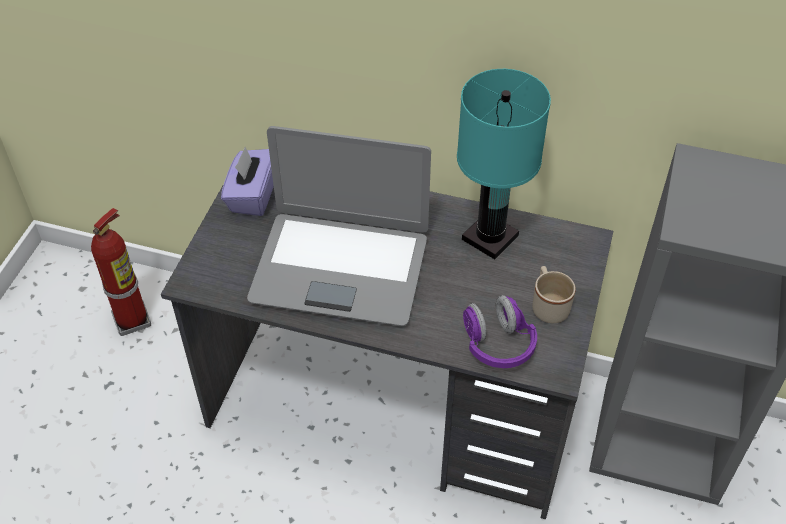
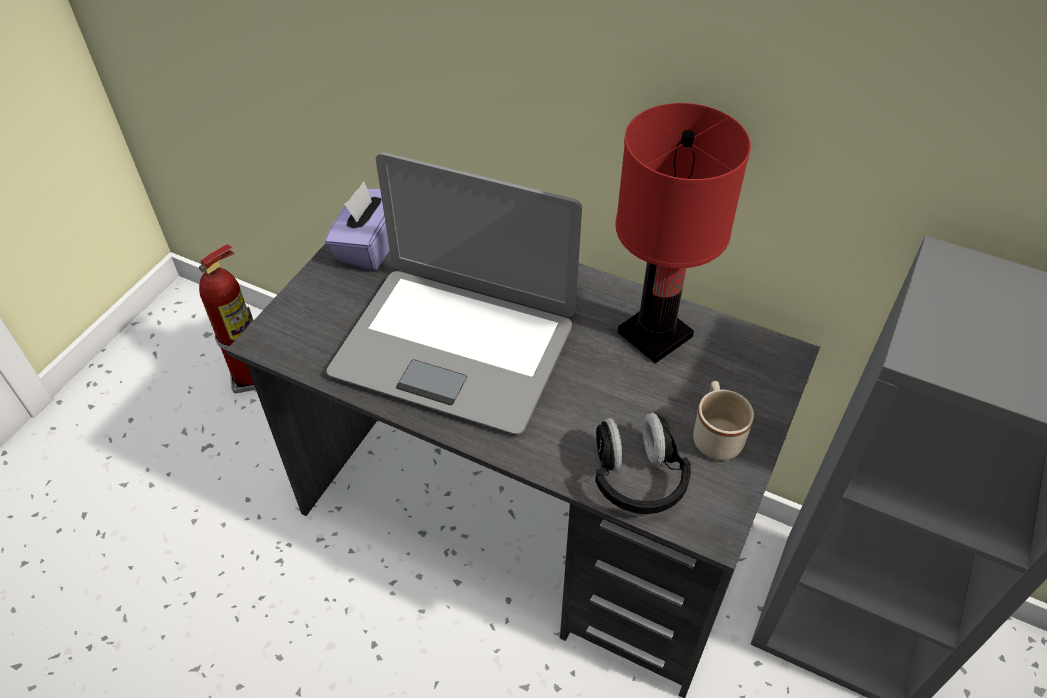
camera: 10 degrees right, 0 degrees up
(489, 237) = (653, 334): turquoise table lamp -> red table lamp
(497, 344) = (637, 477): purple headphones -> black headphones

